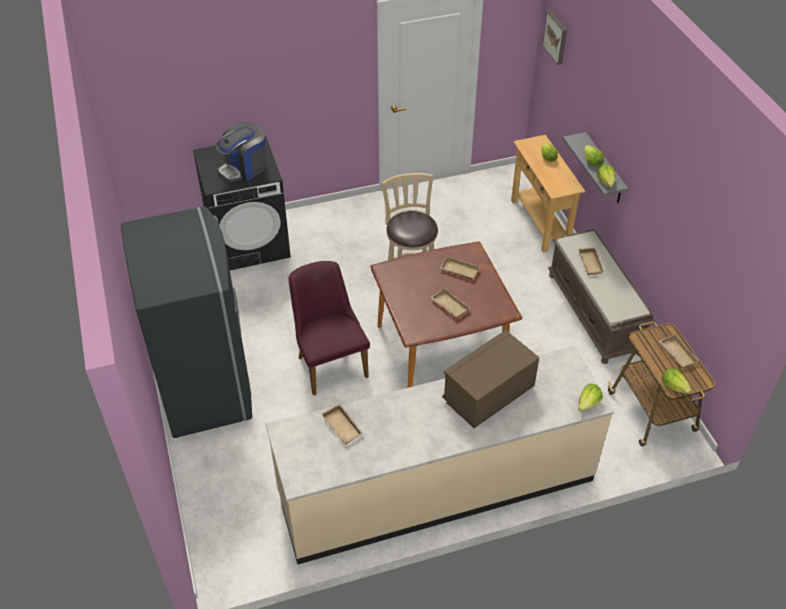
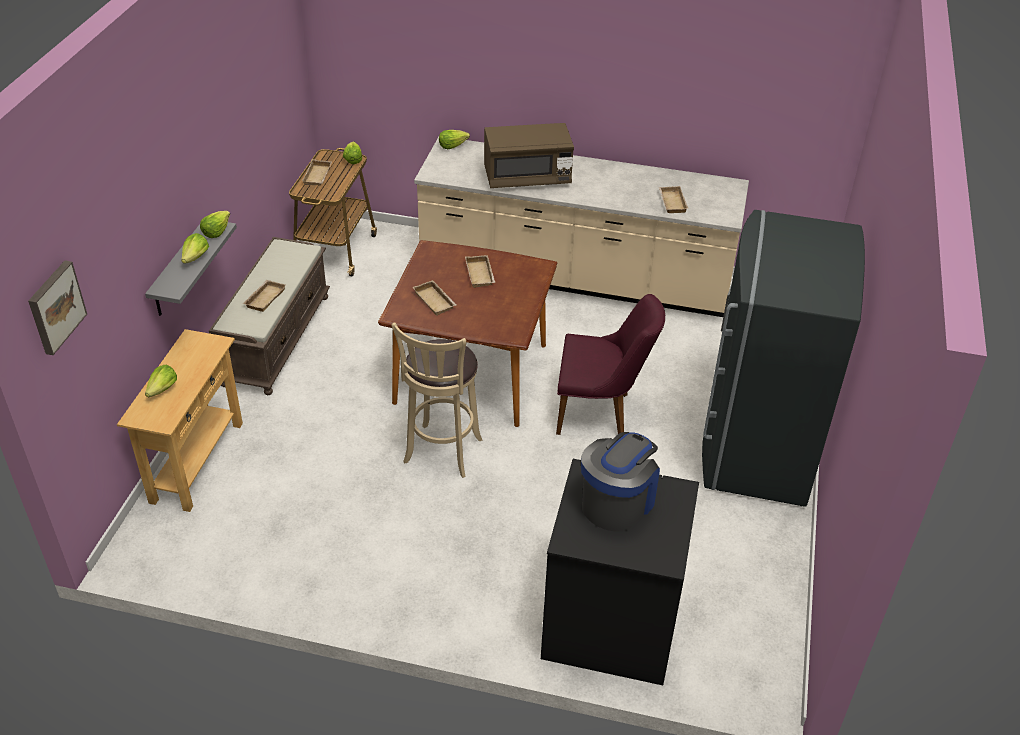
camera: 150 degrees left, 5 degrees down
(244, 168) = (617, 502): coffee machine -> coffee machine turned 45 degrees counterclockwise
(329, 362) = (601, 413): purple chair -> purple chair turned 90 degrees counterclockwise

